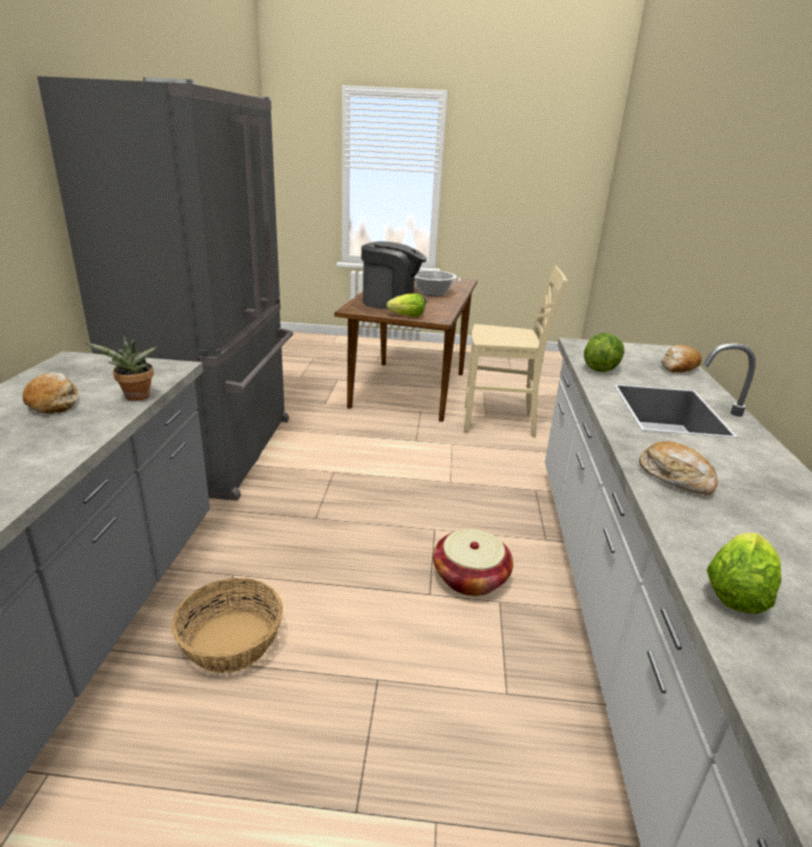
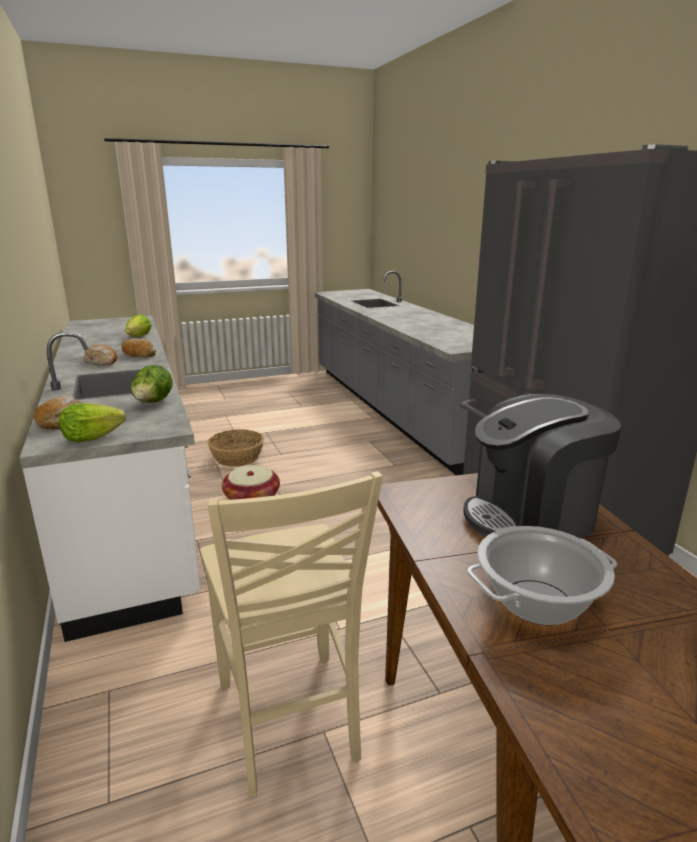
camera: 155 degrees right, 5 degrees down
(54, 402) = (454, 333): bread -> bread (102, 362)
(136, 398) = (428, 338): potted plant -> none
(231, 642) = (358, 447): basket -> basket (237, 458)
(407, 316) = (449, 484): lettuce -> lettuce (91, 438)
(500, 422) = (289, 722): beige chair -> beige chair turned 90 degrees counterclockwise

